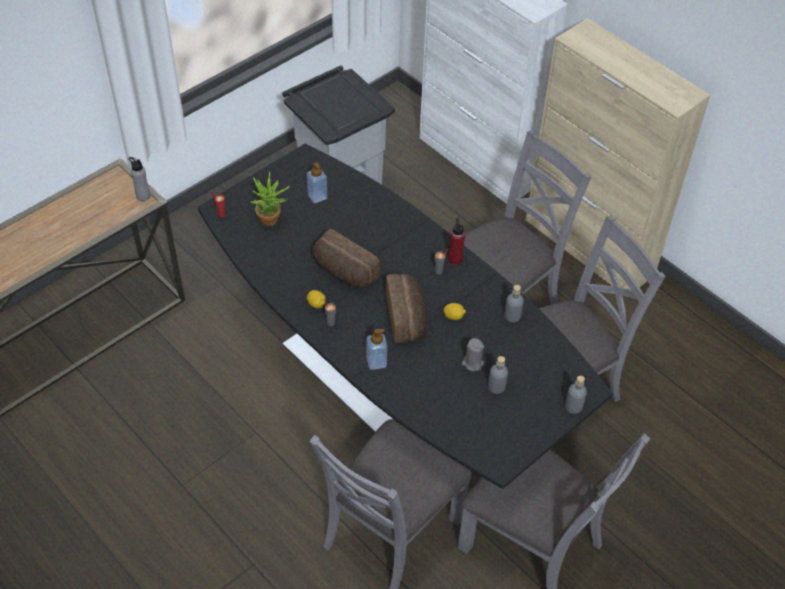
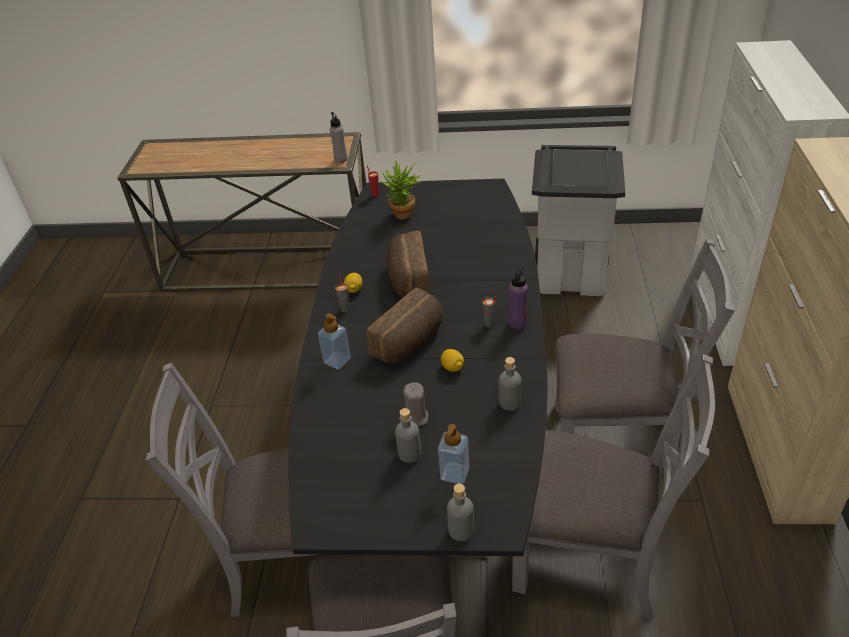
camera: 50 degrees right, 10 degrees down
(317, 196) = (462, 217): soap dispenser -> soap dispenser (454, 473)
(455, 259) = (517, 323): red bottle -> purple bottle

